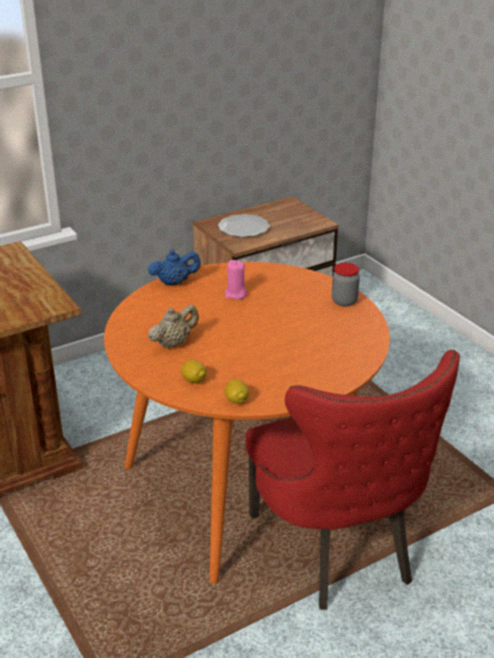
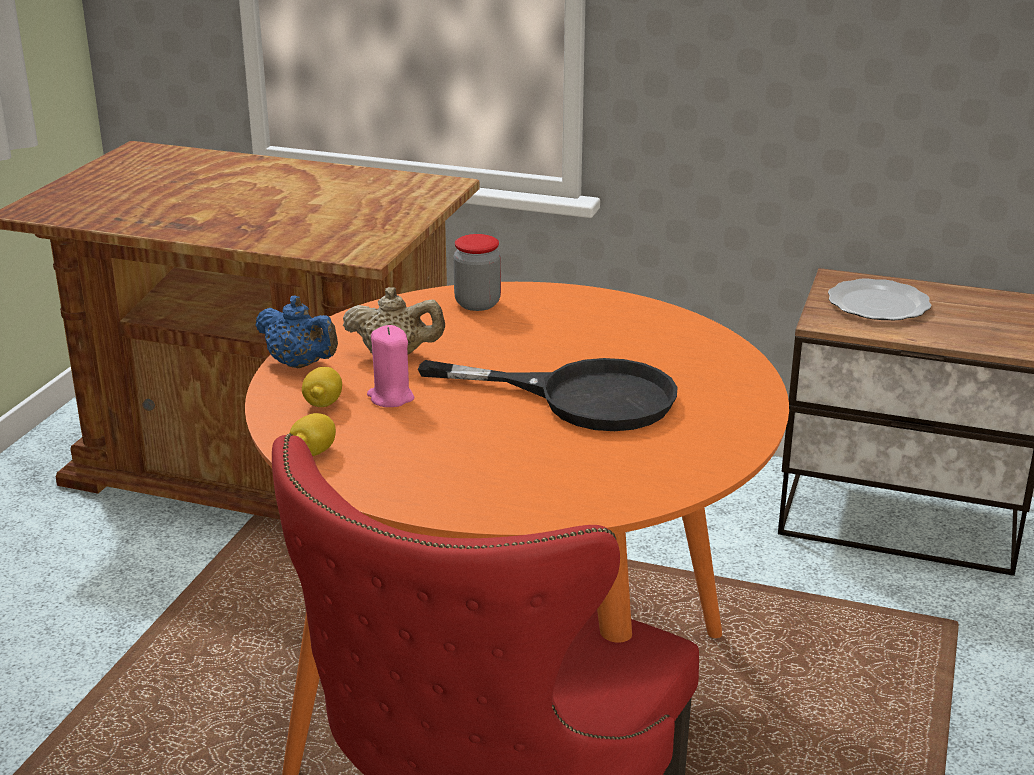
camera: 50 degrees right, 5 degrees down
(175, 282) = (550, 295): blue teapot -> blue teapot (300, 365)
(235, 294) = (594, 343): pink candle -> pink candle (390, 397)
(278, 319) = (582, 397): none -> black frying pan
(344, 301) = (728, 426): jar -> jar (477, 304)

